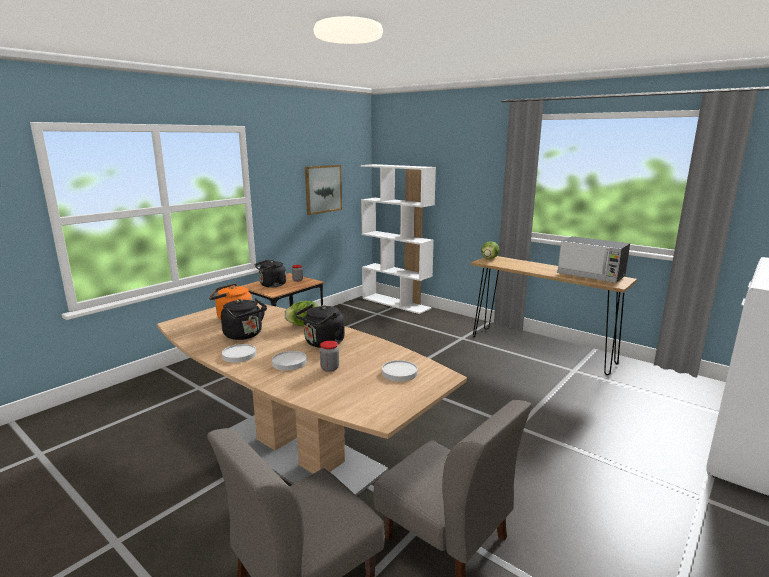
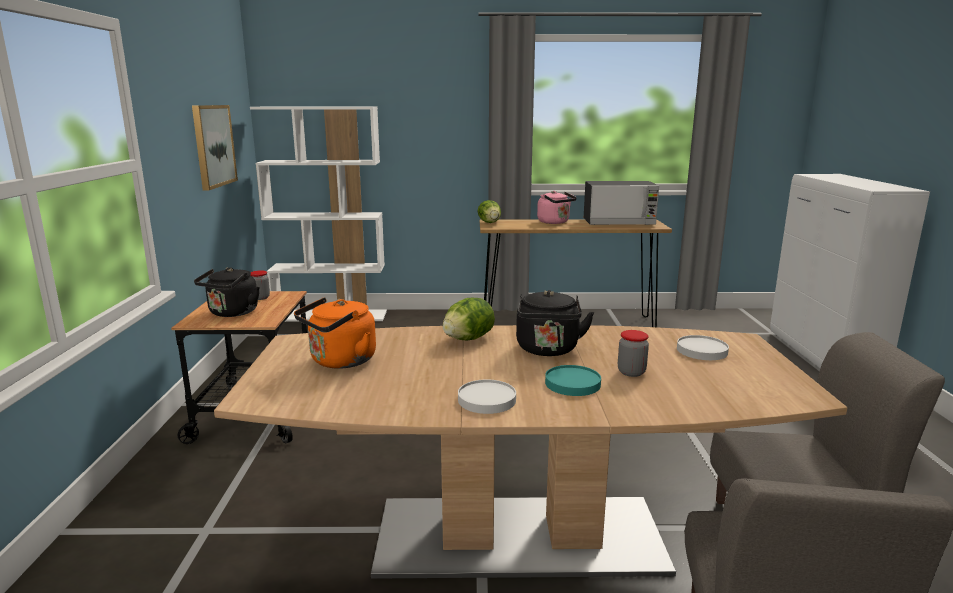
camera: 40 degrees left, 0 degrees up
(245, 335) = (422, 375): black kettle -> none
(289, 362) = (572, 384): white plate -> turquoise plate
(538, 266) = (555, 222): none -> pink kettle

